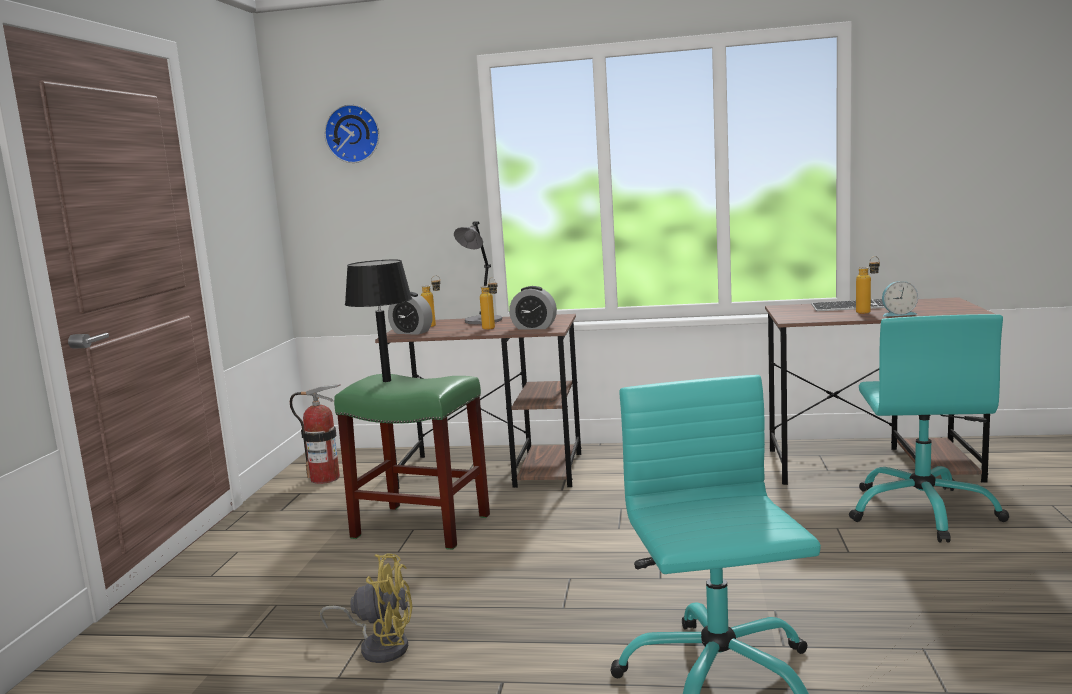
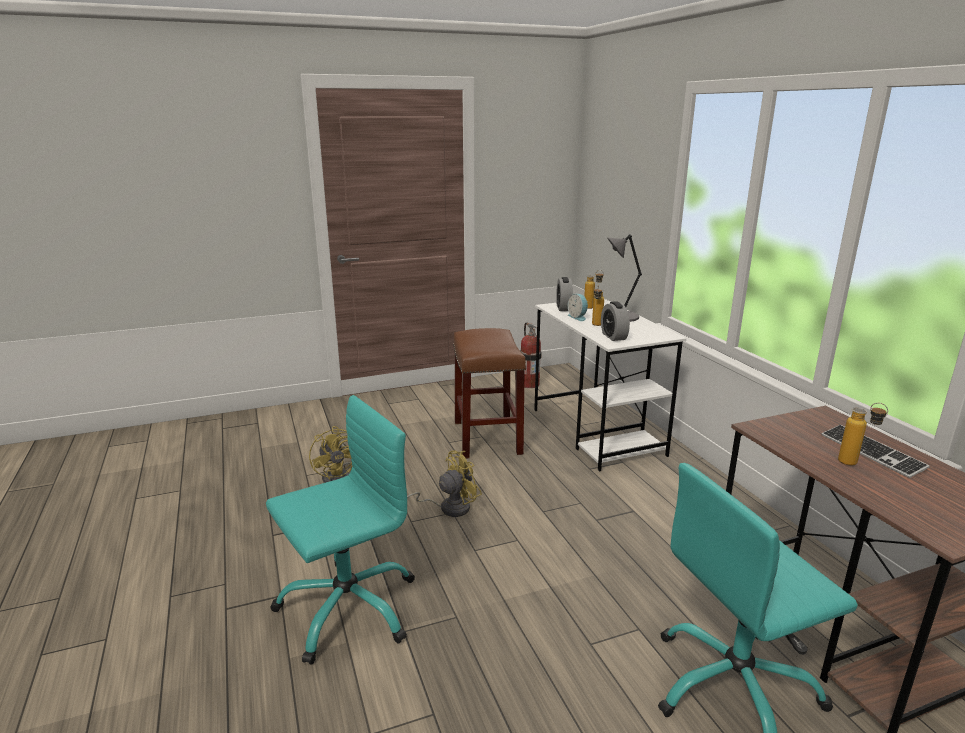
camera: 60 degrees right, 10 degrees up
(353, 134) = (615, 141): wall clock -> none
(386, 381) = (483, 335): black table lamp -> none
(419, 527) = (486, 437): green stool -> brown stool
(493, 471) = (597, 432): brown desk -> white desk
(557, 578) = (448, 508): none -> yellow fan
(898, 314) = (864, 484): alarm clock -> alarm clock (578, 317)

